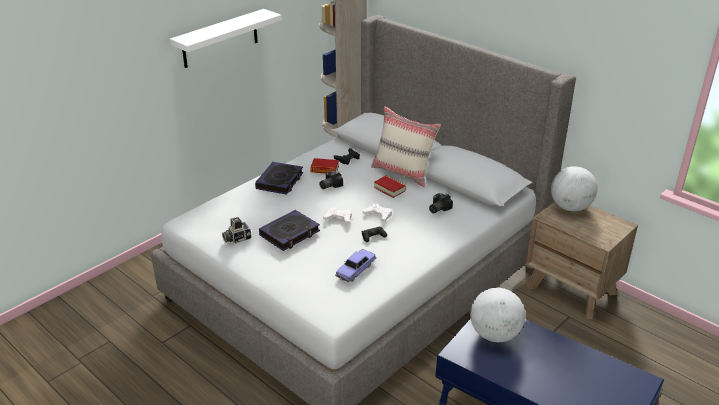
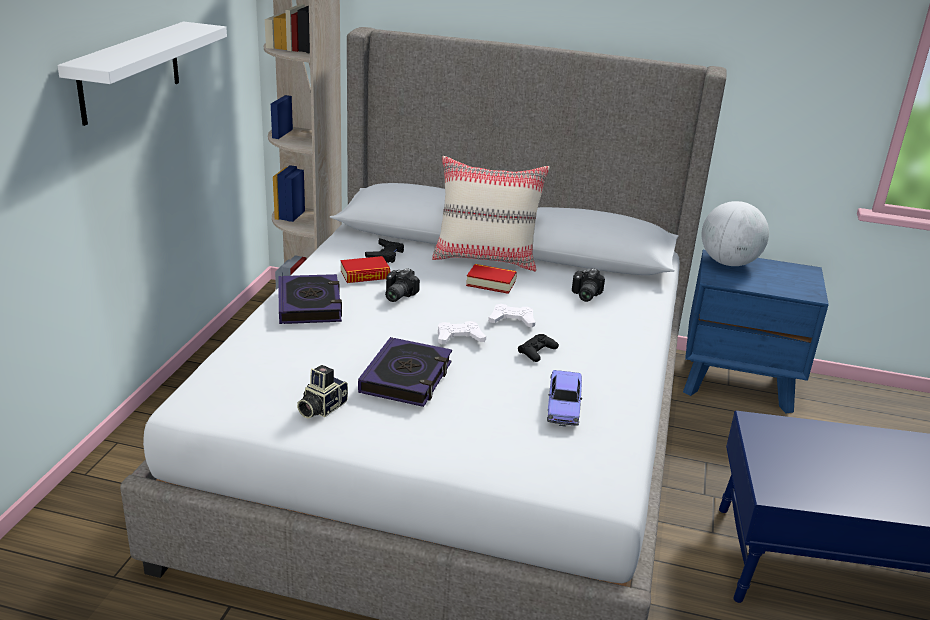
camera: 30 degrees left, 5 degrees down
(494, 334) = (795, 451): globe -> none
(572, 290) = (738, 383): brown nightstand -> blue nightstand

